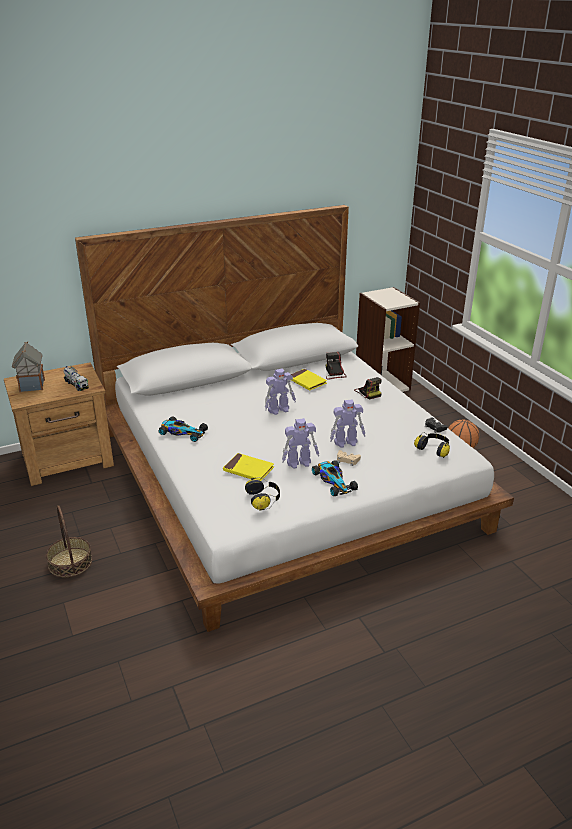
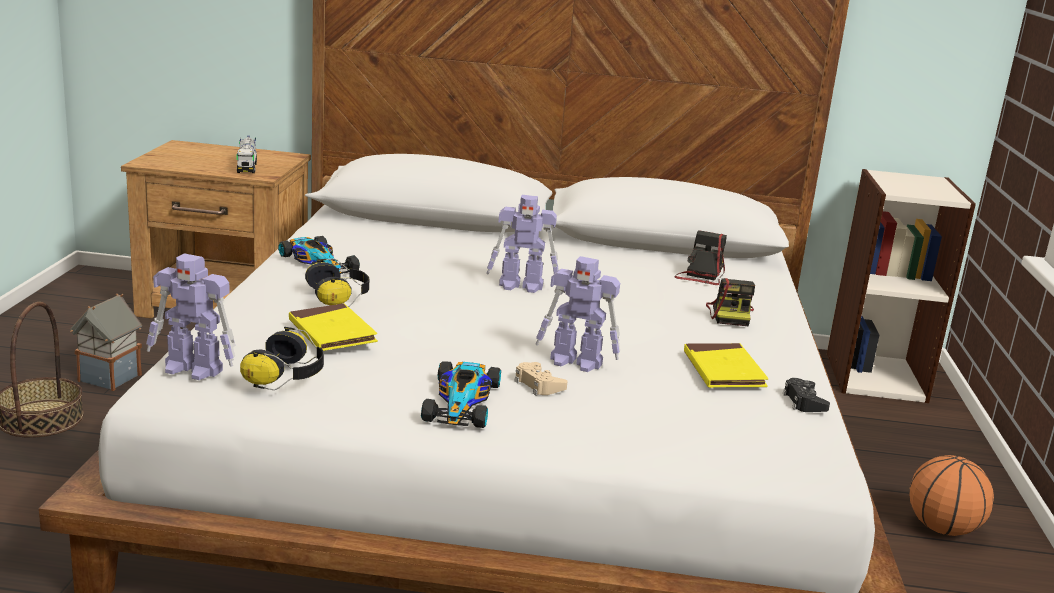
camera: 30 degrees right, 10 degrees down
(32, 386) = (190, 154): toy house -> toy house (109, 379)
(299, 463) = (442, 358): toy robot -> toy robot (194, 369)
(307, 381) = (632, 270): yellow book -> yellow book (723, 370)
(433, 449) = (749, 431): headphones -> headphones (339, 297)

